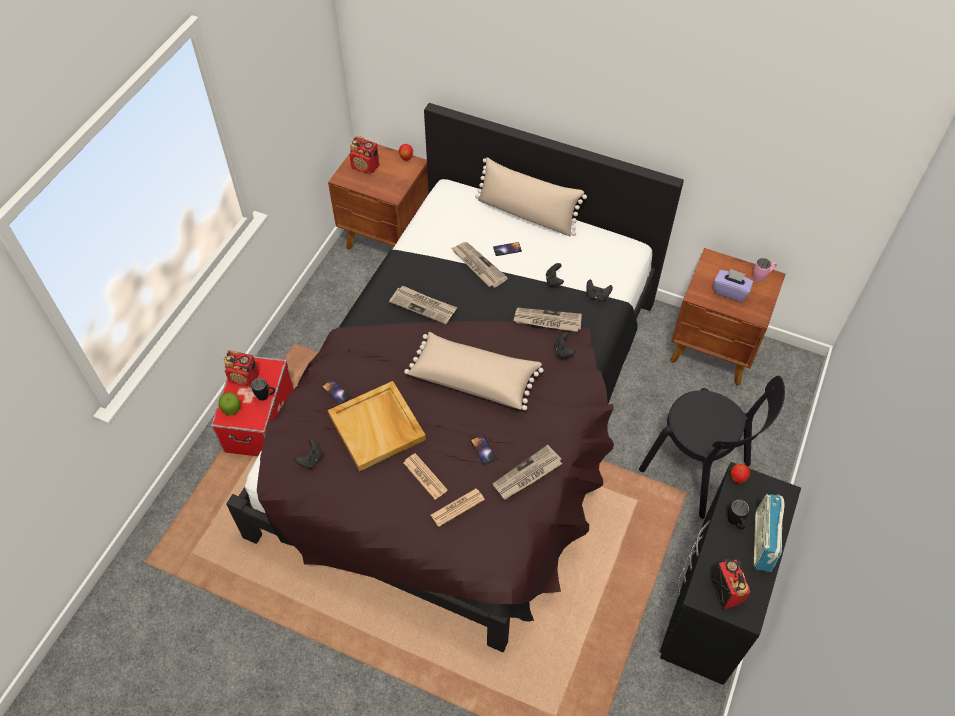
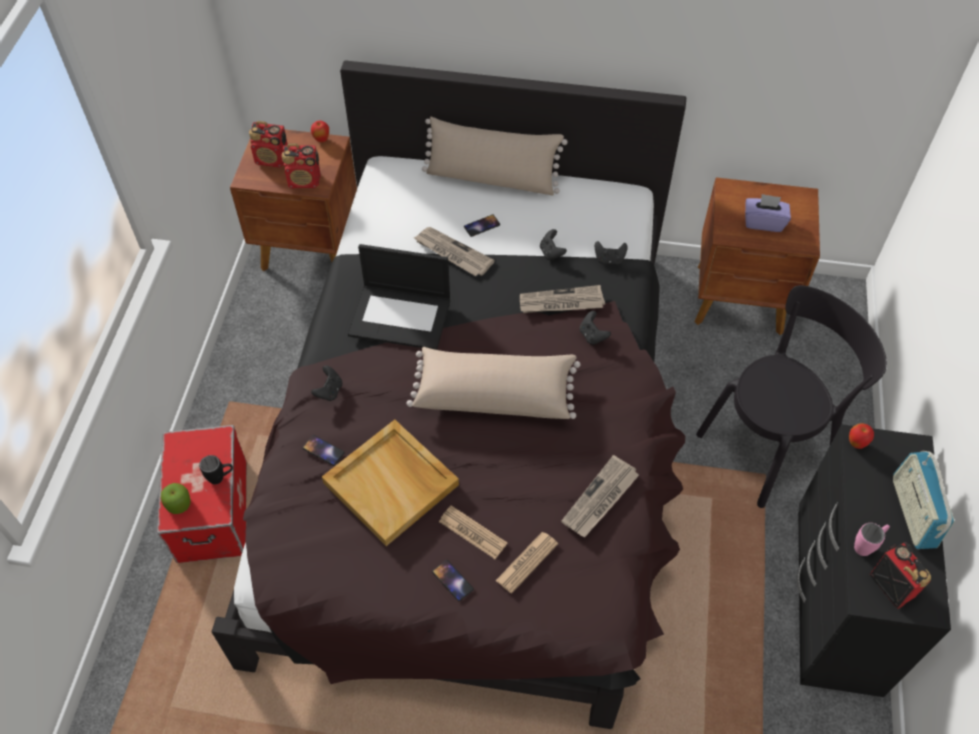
camera: 15 degrees left, 0 degrees up
(244, 378) = (184, 460): radio -> radio (305, 181)
(311, 459) = (317, 546): black game controller -> black game controller (329, 391)
(423, 306) = (401, 316): newspaper -> laptop
(483, 449) = (535, 480): phone -> phone (452, 580)
(699, 470) = (770, 445): black chair -> black chair turned 60 degrees counterclockwise
(735, 523) = (874, 498): black mug -> none
(762, 277) = (793, 198): pink mug -> pink mug (867, 545)

